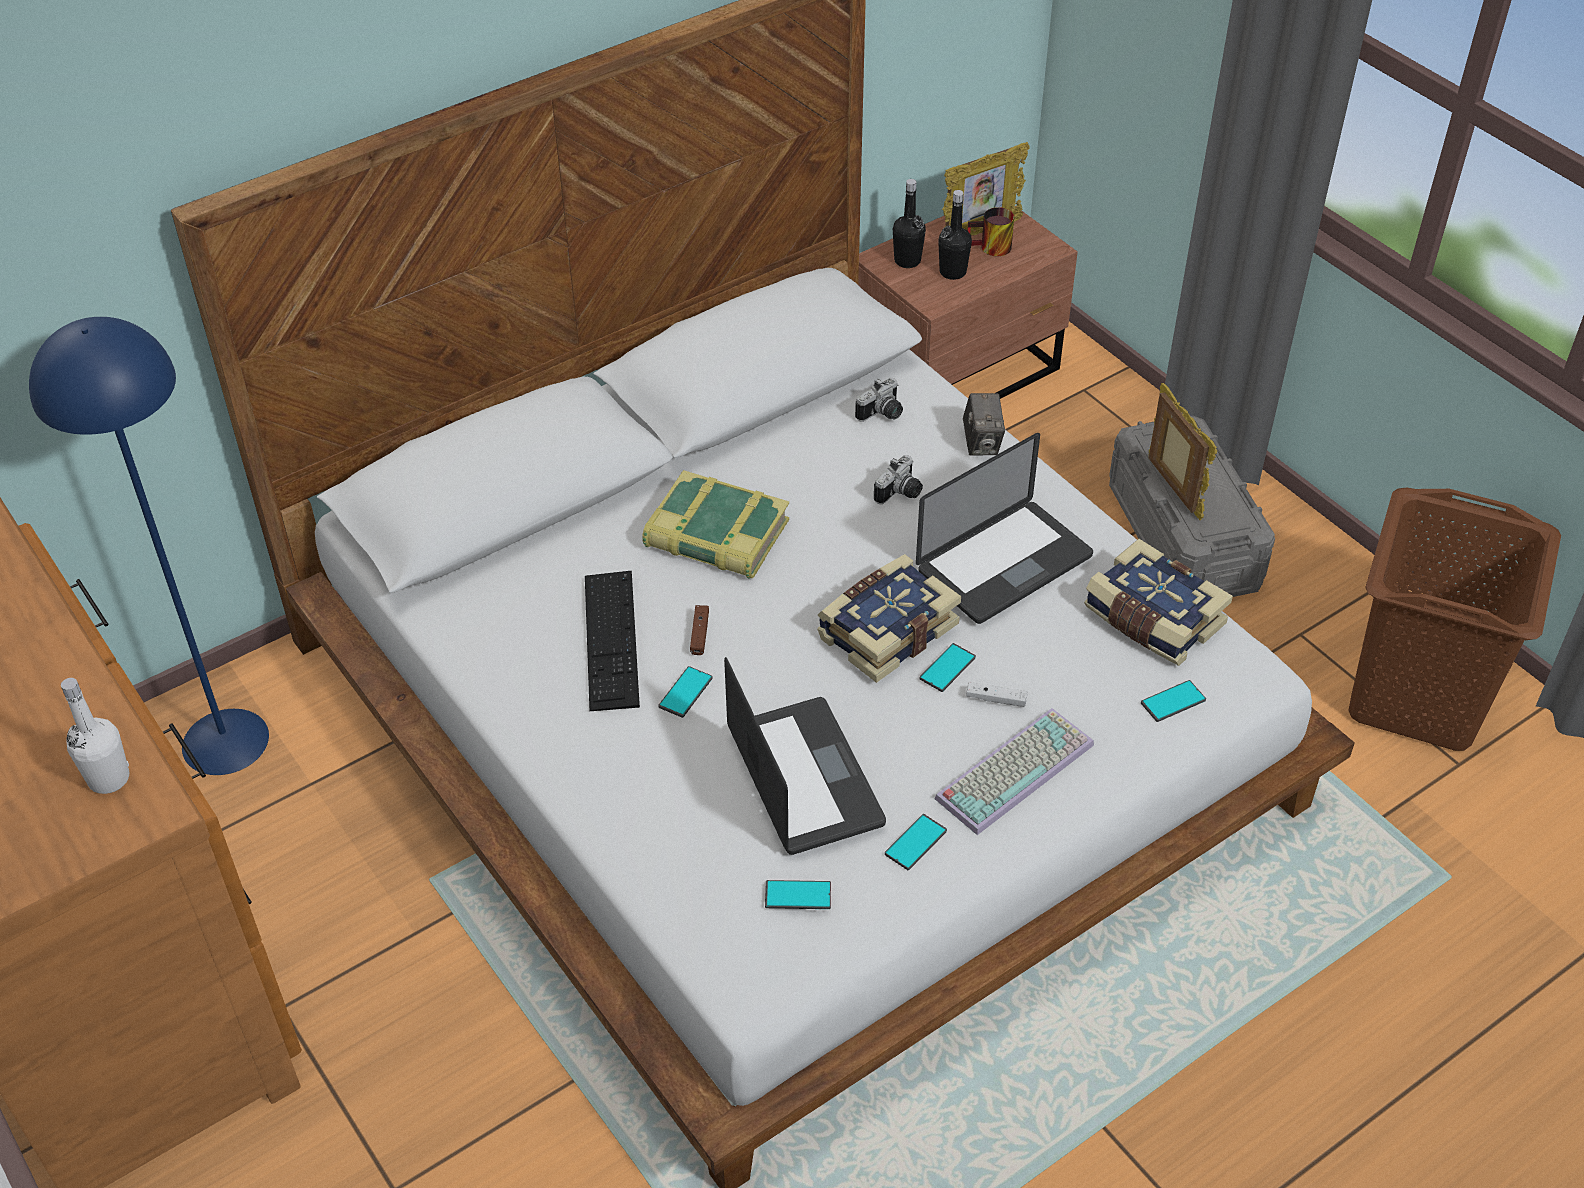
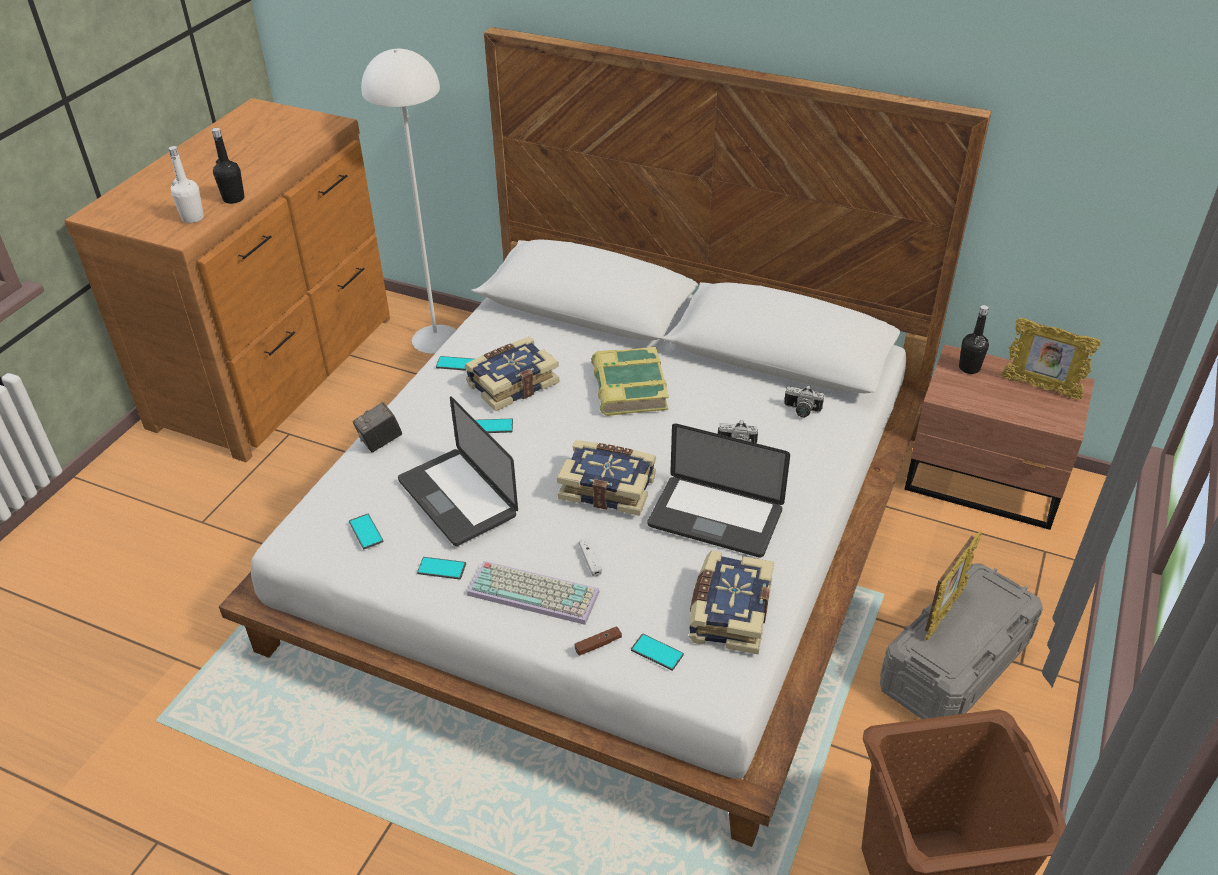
camera: 60 degrees right, 5 degrees down
(225, 741) = (436, 339): blue floor lamp -> white floor lamp
(611, 640) = (512, 383): keyboard -> book
(699, 634) = (542, 413): brown game controller -> brown game controller (598, 644)
(804, 778) = (457, 498): laptop -> laptop turned 105 degrees clockwise
(947, 668) = (600, 527): phone -> phone (455, 364)
(952, 272) = (983, 391): black bottle -> black bottle (233, 199)
(982, 443) = (822, 466): camera -> camera (380, 442)
(990, 249) = (1029, 399): mug -> none

